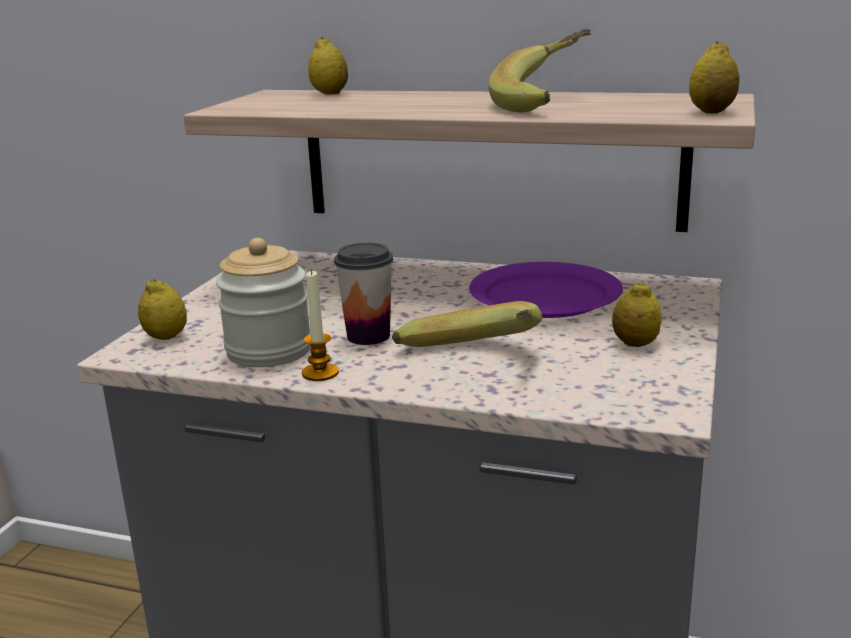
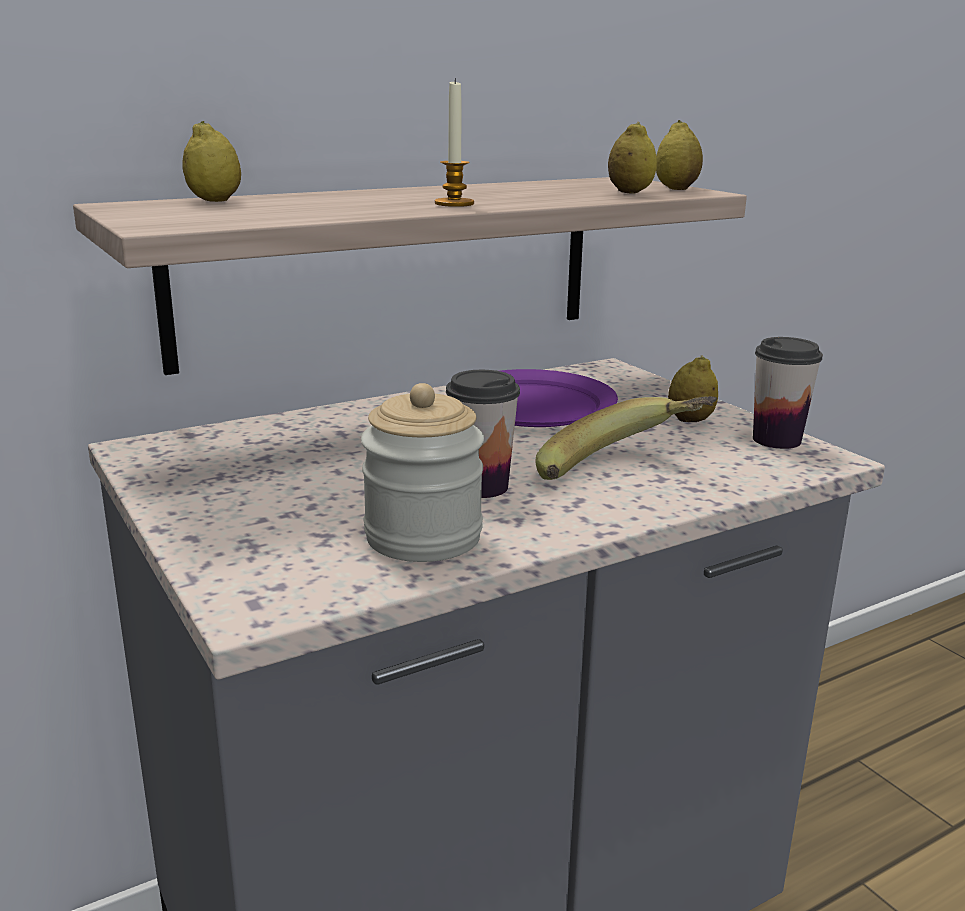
camera: 50 degrees left, 0 degrees up
(166, 337) = (257, 572): lemon -> lemon (630, 193)
(320, 373) = (532, 535): candle -> candle (454, 204)
(548, 103) = (517, 192): banana -> none
(664, 382) = (776, 440): none -> cup

